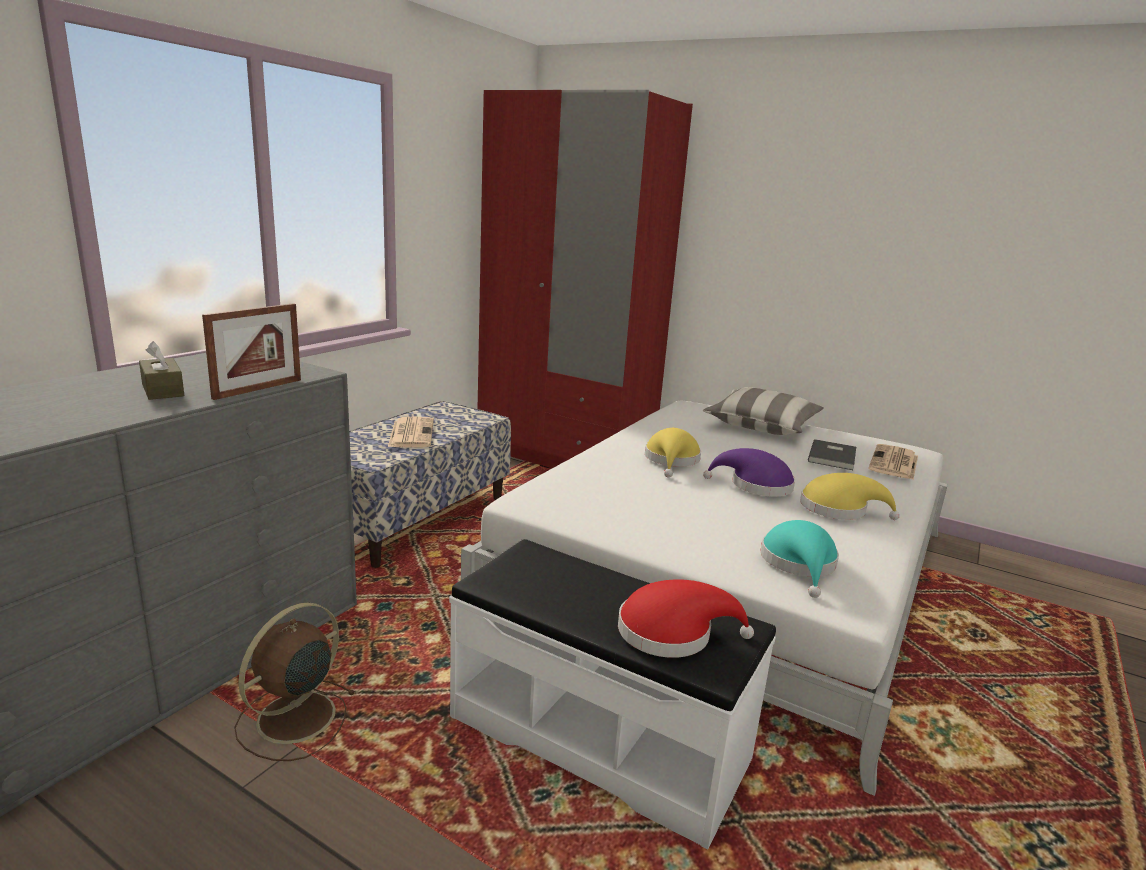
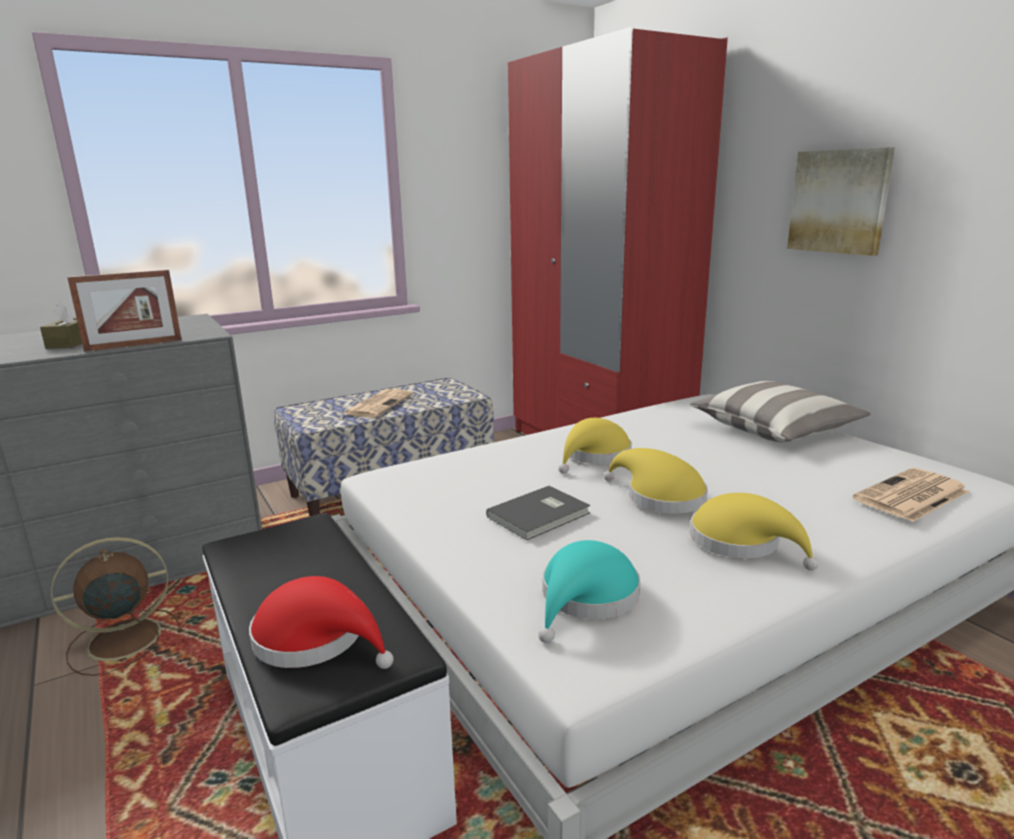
camera: 30 degrees right, 0 degrees up
(755, 485) = (659, 497): purple hat -> yellow hat
(790, 247) = (839, 201): none -> picture
(833, 457) = (822, 476): grey book -> grey book (541, 515)

